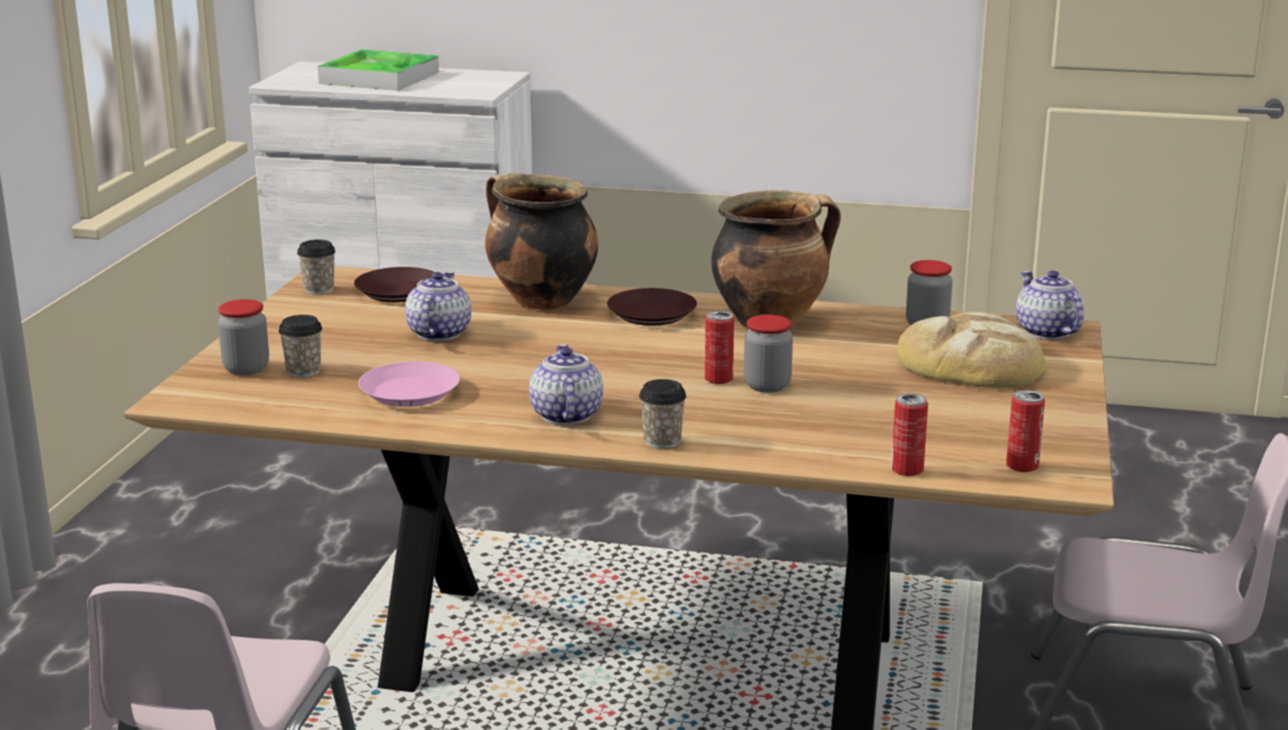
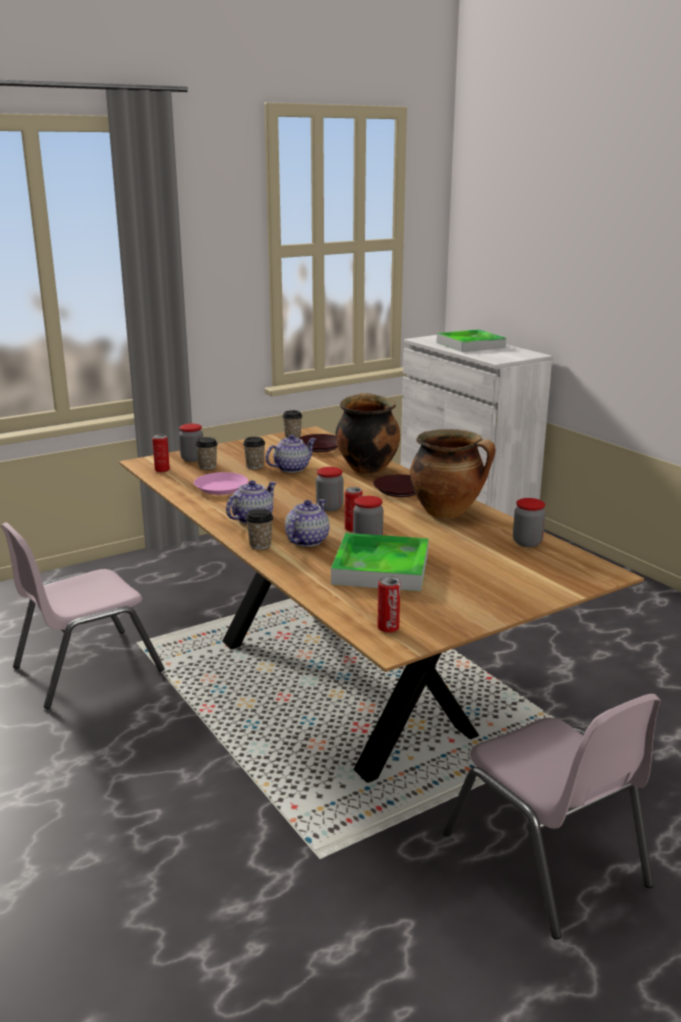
camera: 45 degrees right, 0 degrees up
(375, 347) = (255, 466): none -> cup
(623, 365) = (329, 507): none -> jar
(861, 410) = (381, 568): none -> tray
(907, 470) = (328, 604): can -> can (162, 470)
(970, 362) = (501, 569): bread -> none
(1046, 332) = (590, 570): teapot -> teapot (307, 540)

